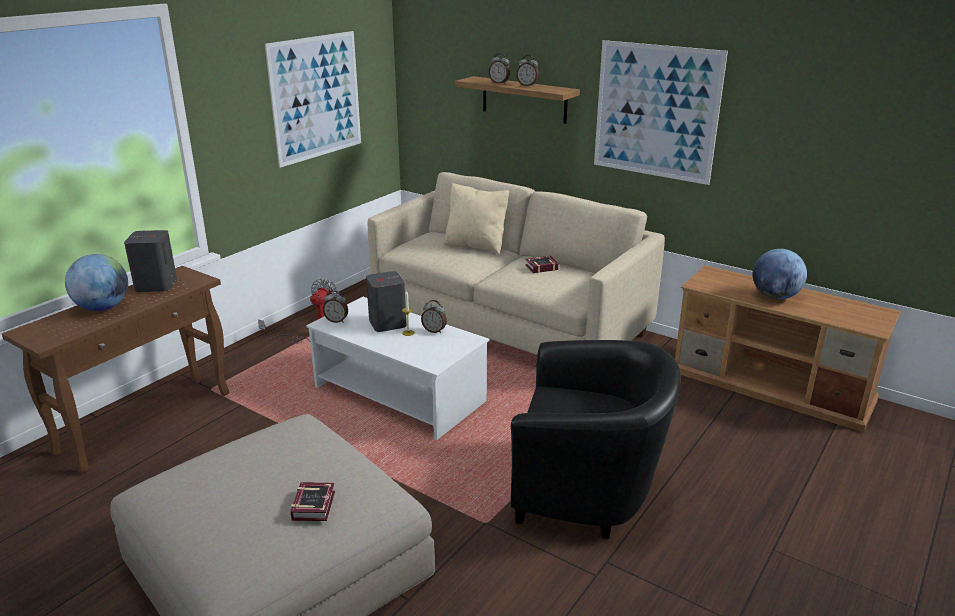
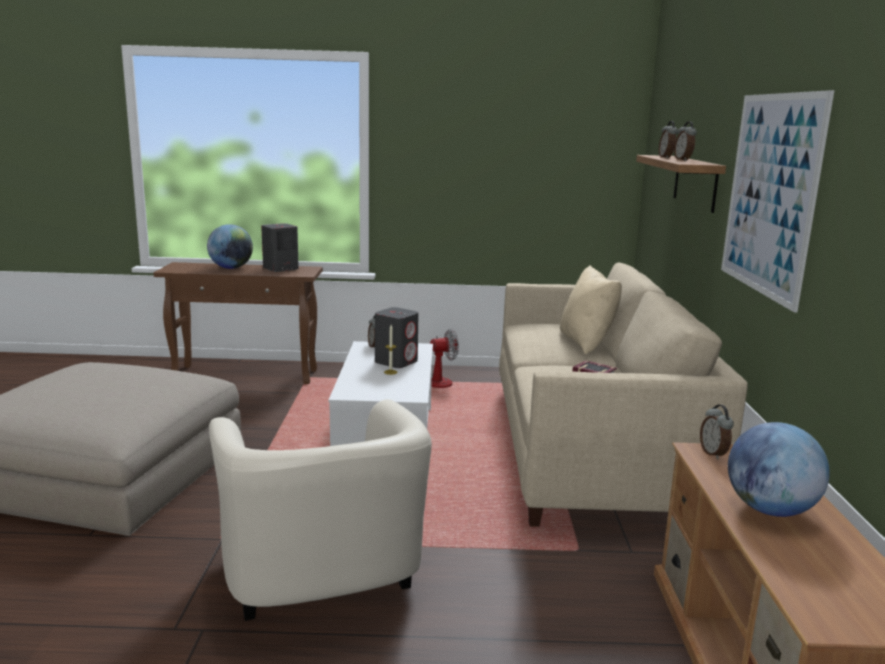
camera: 55 degrees right, 10 degrees down
(315, 504) = (77, 406): book -> none
(316, 97) = (521, 161): picture -> none
(434, 330) = (409, 379): alarm clock -> alarm clock (714, 454)
(588, 491) = (323, 583): black armchair -> beige armchair

